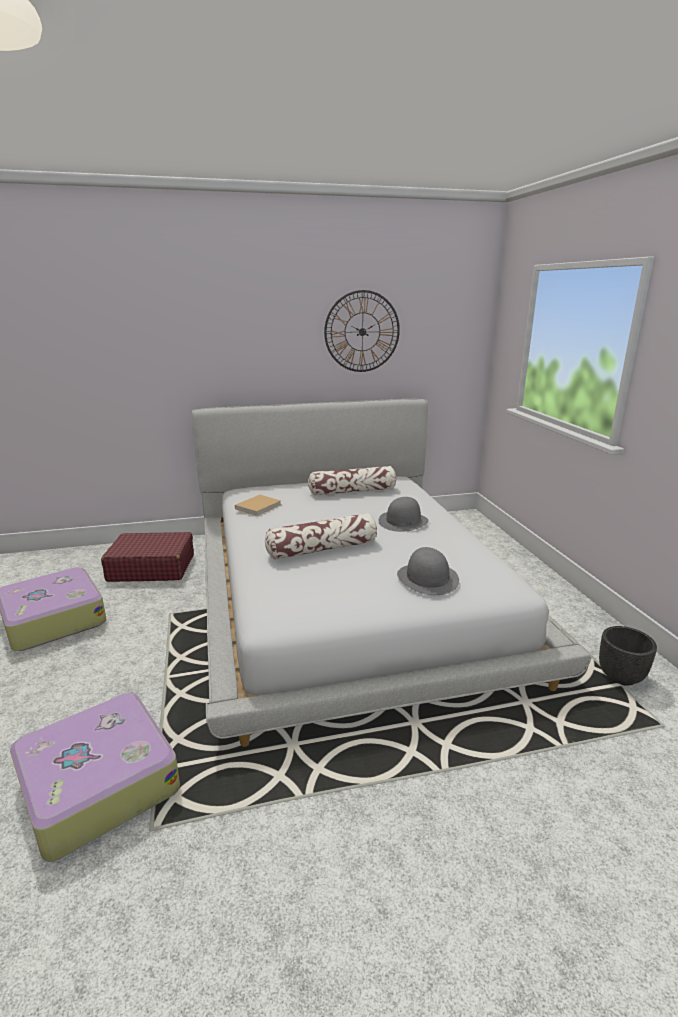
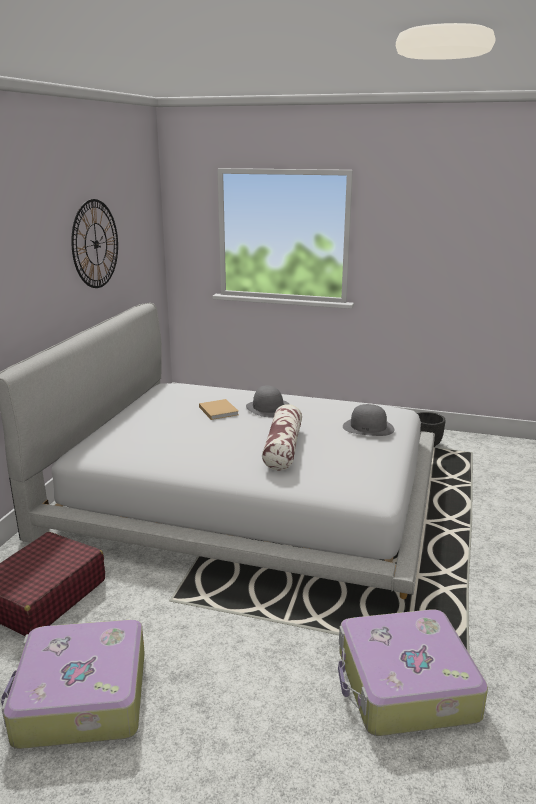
camera: 60 degrees left, 0 degrees up
(259, 506) = (150, 452): beige book -> beige book (218, 410)
(352, 491) = (176, 407): pillow -> none

